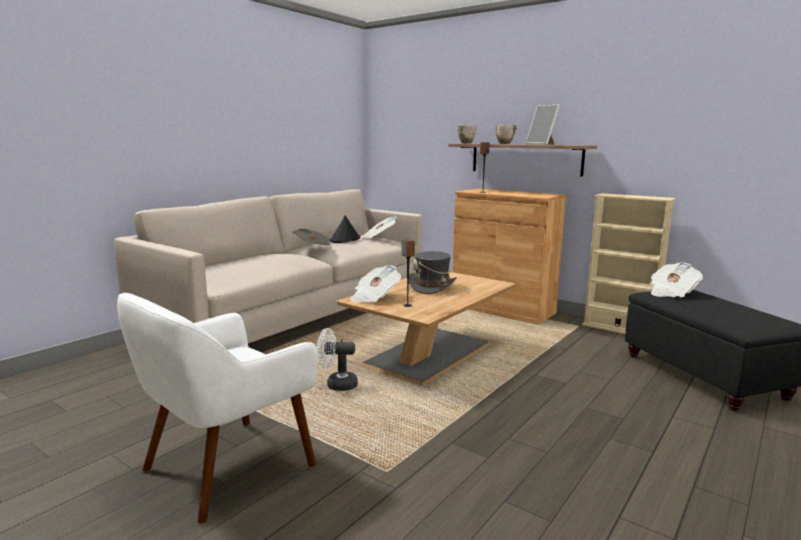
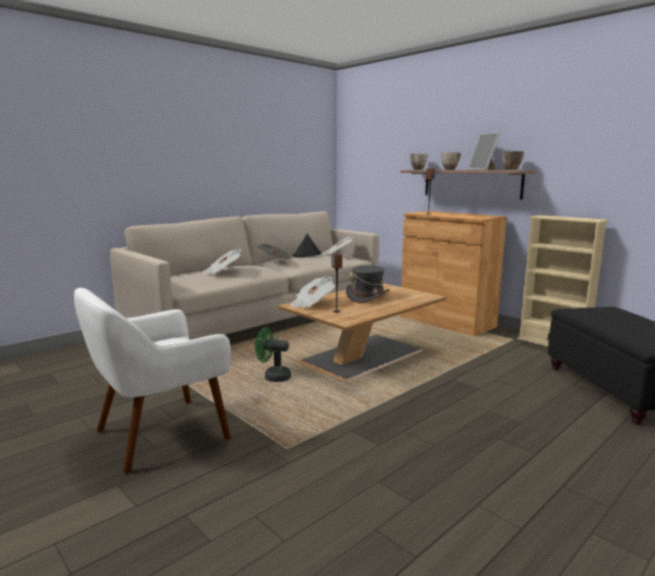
camera: 10 degrees right, 0 degrees up
(336, 385) = (273, 377): white fan -> green fan
(572, 144) = (510, 169): none -> bowl
(671, 293) = (593, 310): newspaper -> newspaper (222, 272)

